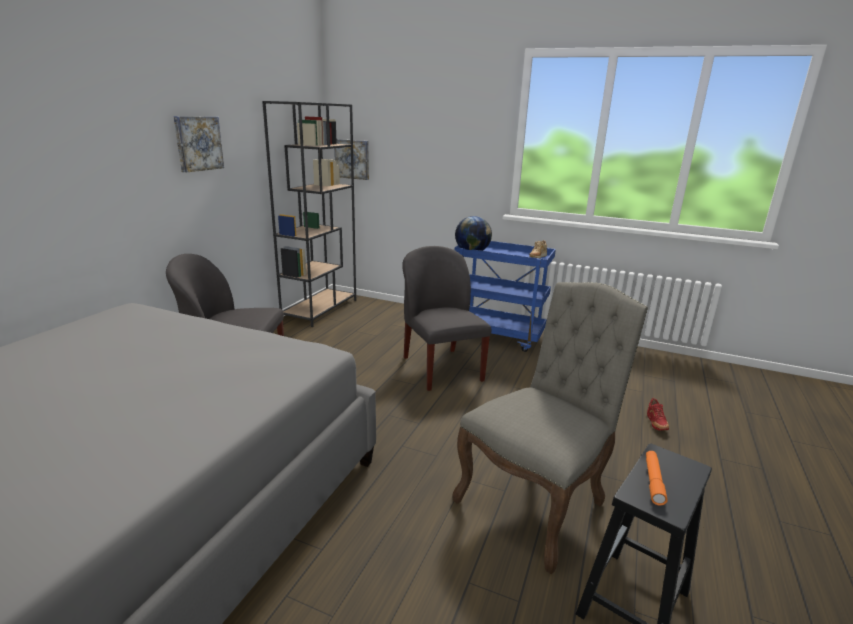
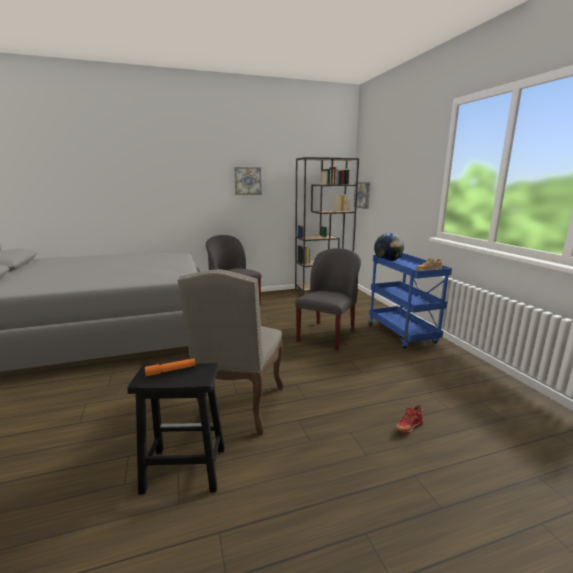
camera: 50 degrees right, 5 degrees down
(536, 504) = (237, 408): grey chair -> grey chair turned 90 degrees clockwise

